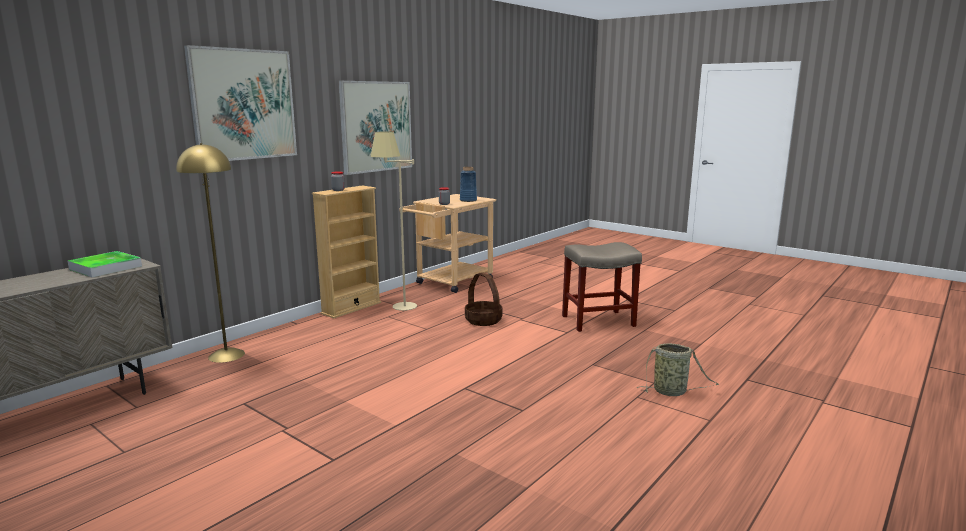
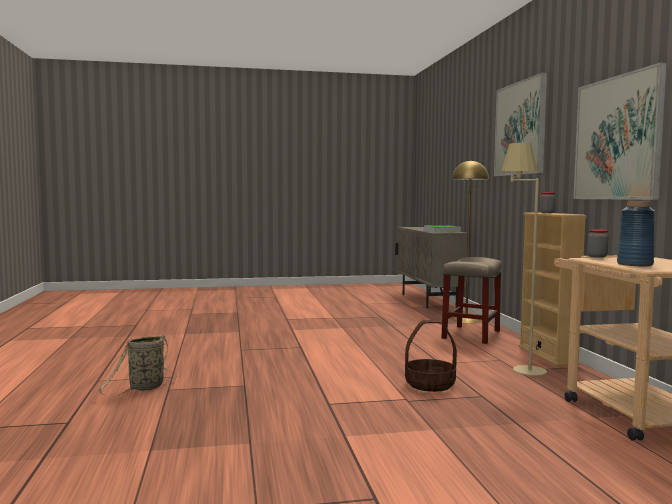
camera: 130 degrees right, 10 degrees down
(599, 321) = (327, 432): beige stool -> beige stool (471, 335)

